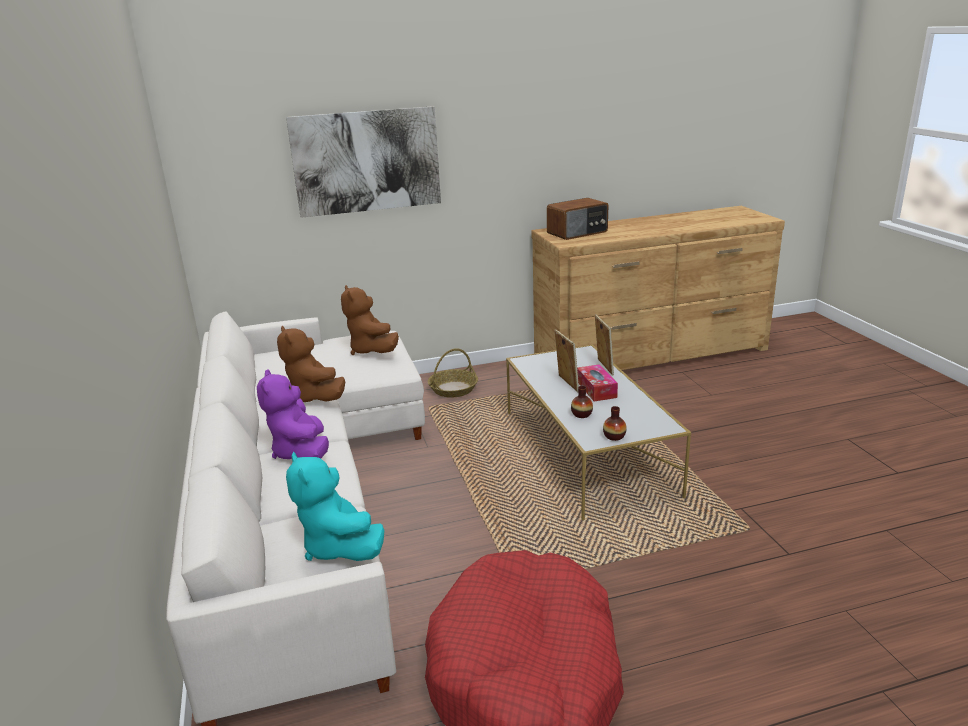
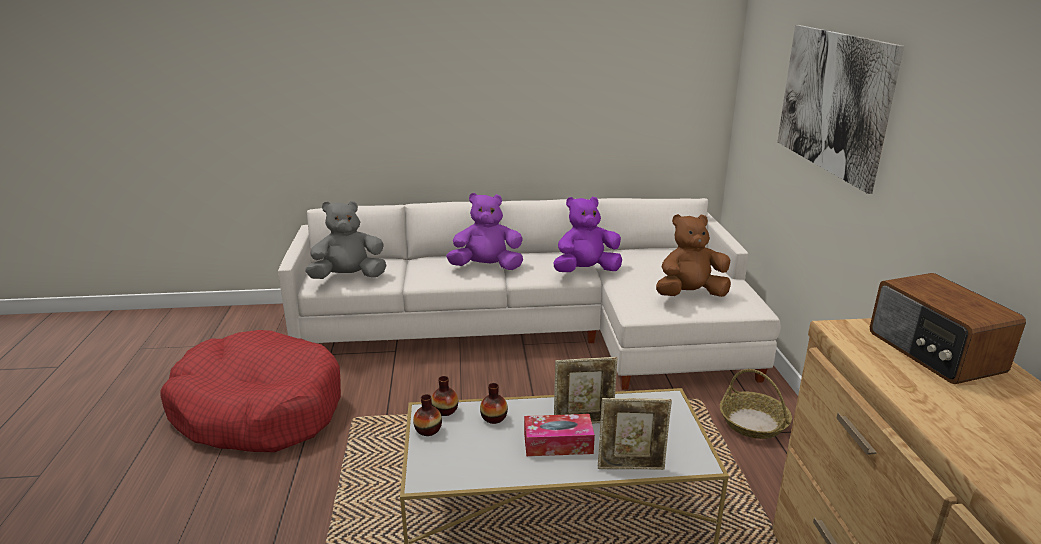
camera: 100 degrees right, 0 degrees up
(314, 397) = (586, 271): brown plush toy -> purple plush toy
(338, 547) = (348, 277): turquoise plush toy -> grey plush toy
(585, 434) = (445, 410): none -> vase

